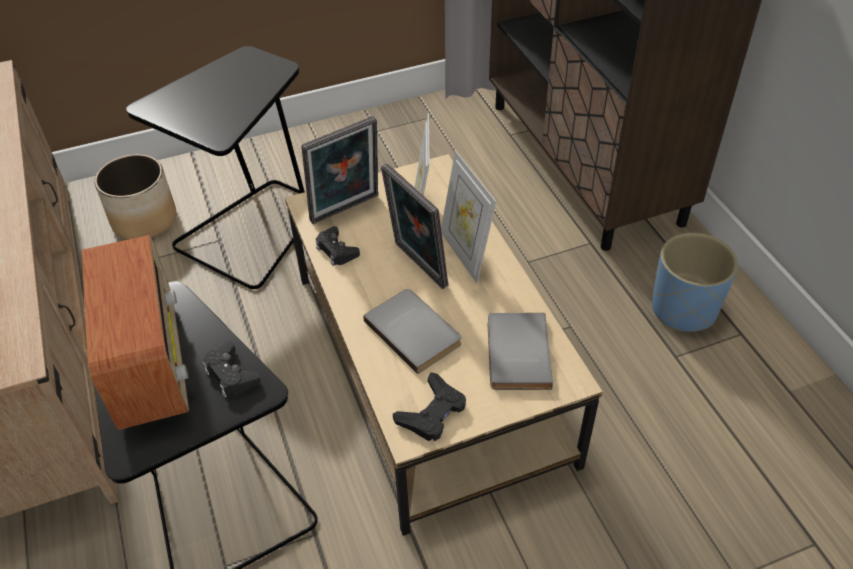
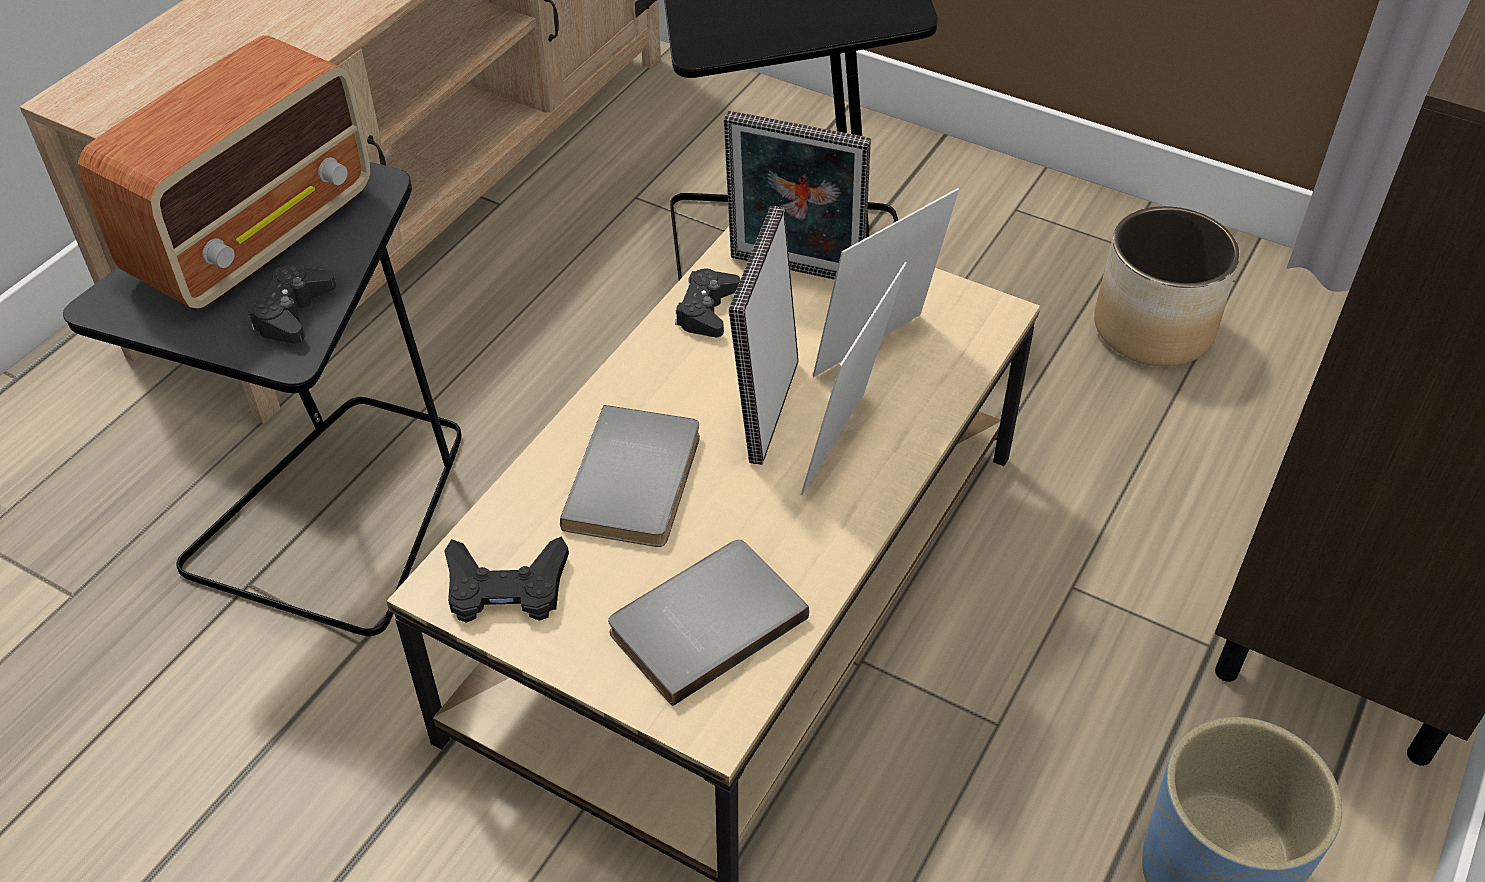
camera: 50 degrees right, 0 degrees up
(144, 220) = (689, 147): planter -> planter (1152, 329)

